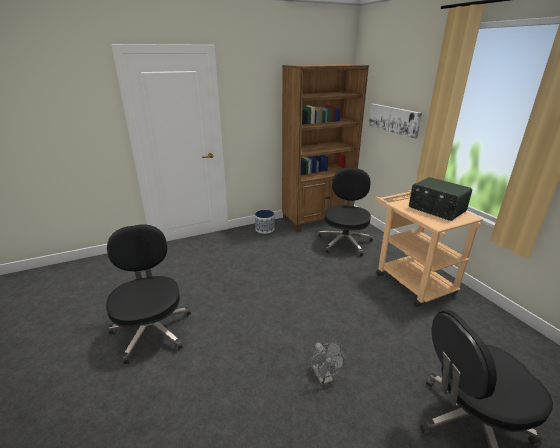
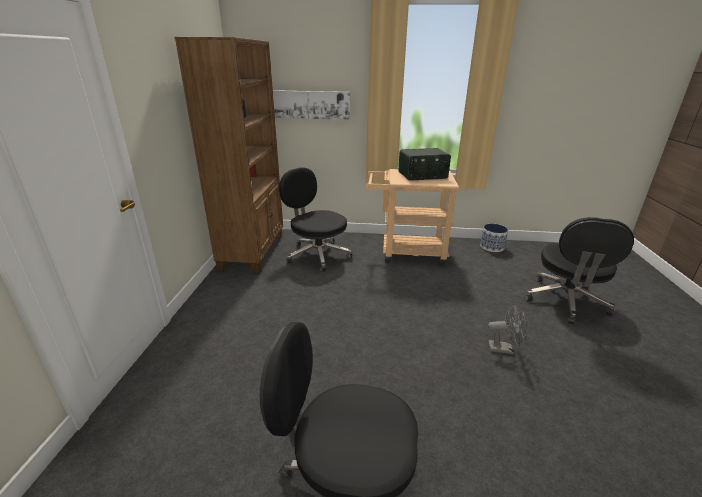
camera: 60 degrees left, 0 degrees up
(265, 229) = (219, 291): planter -> planter (491, 247)

